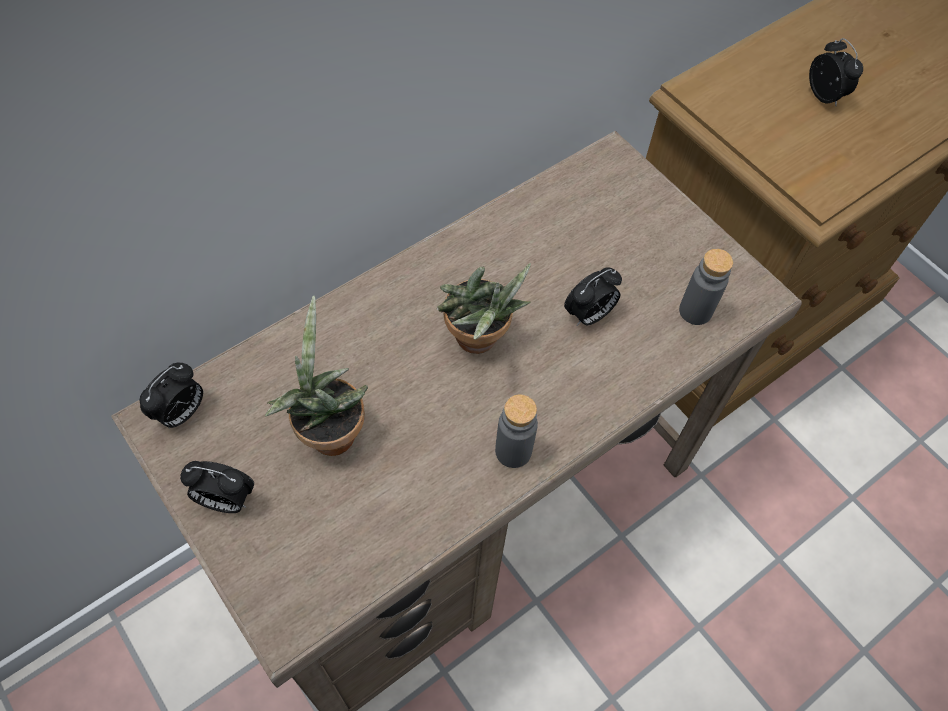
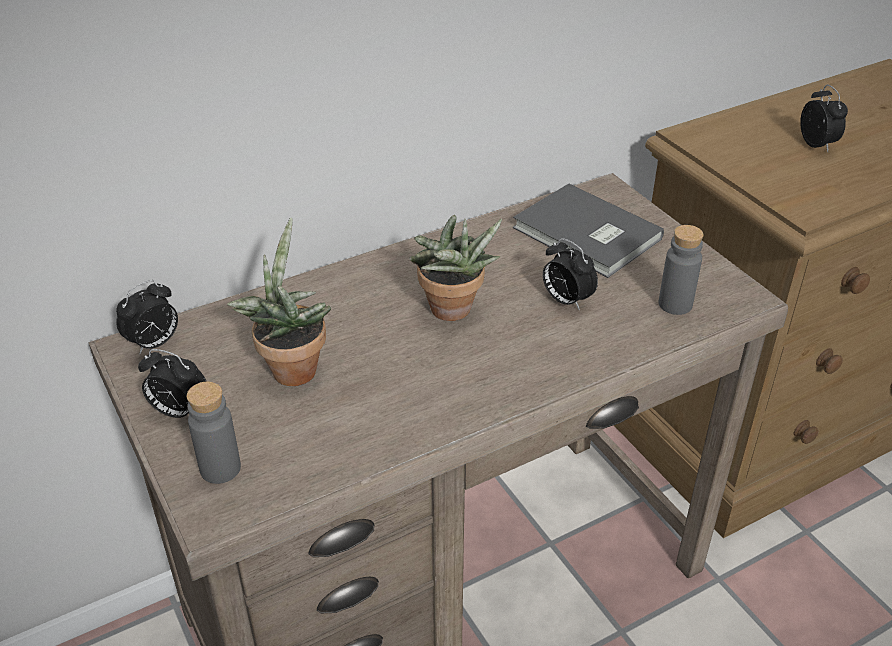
camera: 10 degrees right, 20 degrees down
(513, 451) = (471, 396): grey bottle -> grey bottle (220, 468)
(589, 315) = (566, 300): alarm clock -> alarm clock turned 75 degrees clockwise
(599, 224) = (586, 235): none -> grey book

